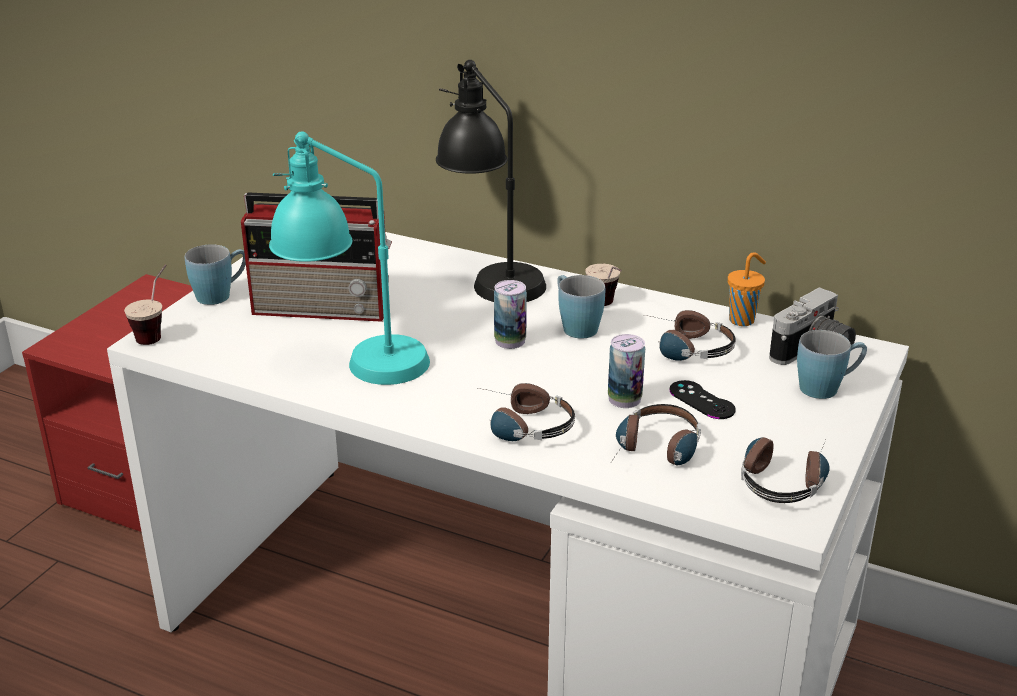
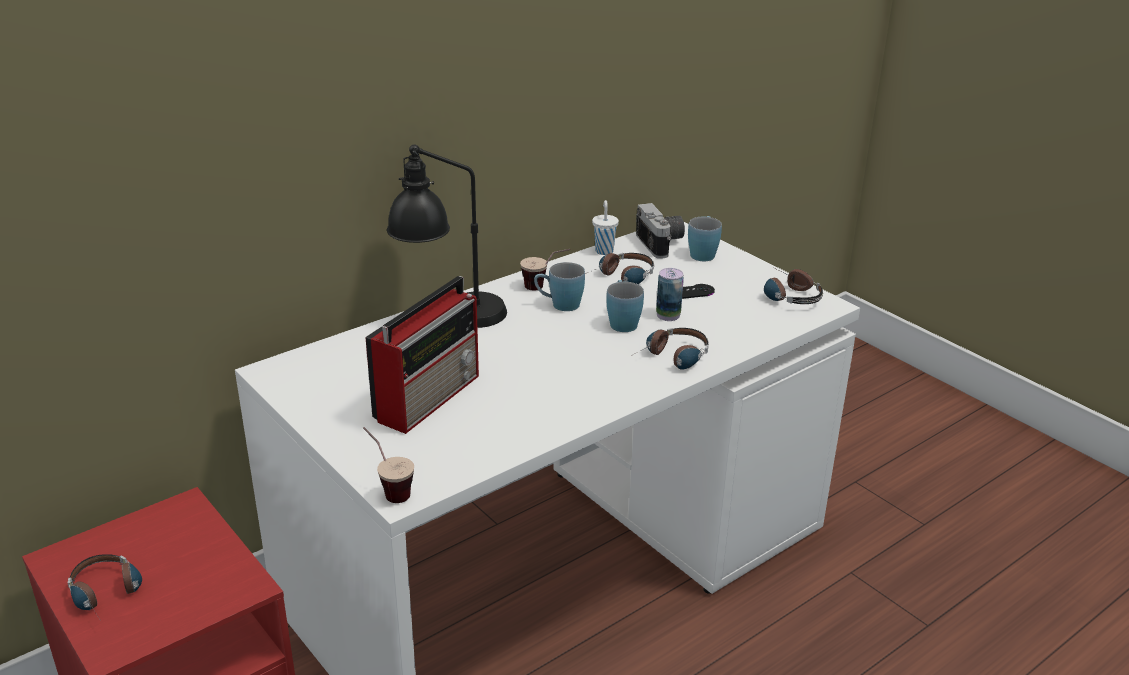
camera: 65 degrees left, 0 degrees up
(221, 294) = (350, 442): blue mug -> blue mug (622, 321)
(354, 361) = (530, 402): turquoise table lamp -> none
(510, 341) = (558, 333): can -> none
(655, 452) = (736, 323): headphones -> headphones (109, 596)
(743, 320) = (604, 250): orange cup -> white cup

